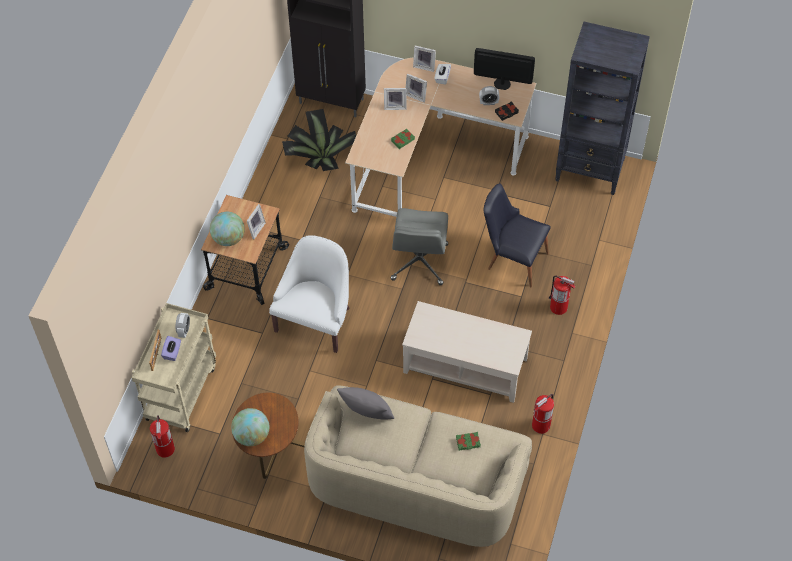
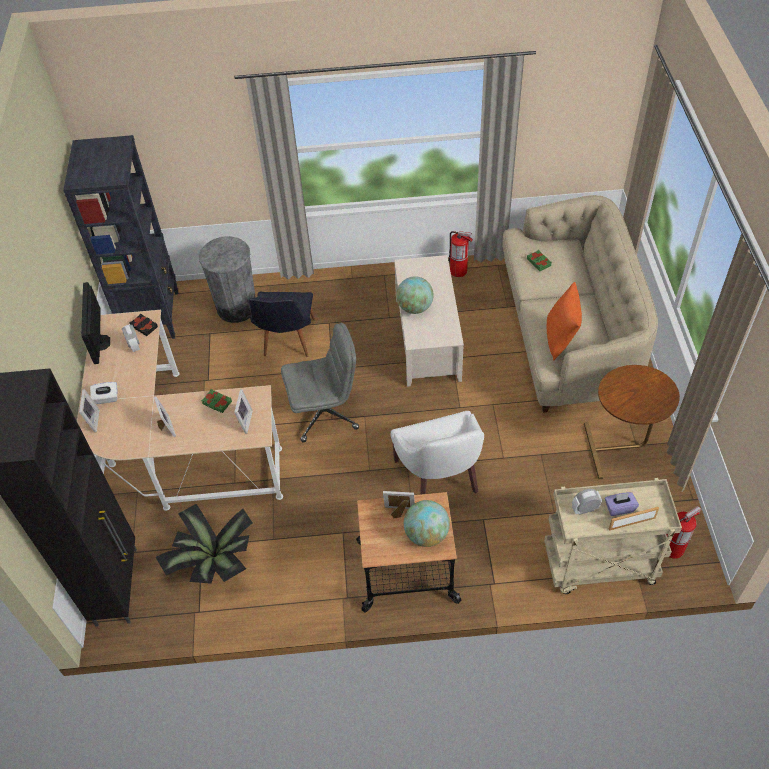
camera: 110 degrees left, 5 degrees down
(252, 435) = (659, 398): globe -> globe (415, 307)
(316, 320) = (440, 476): white armchair -> white armchair turned 105 degrees counterclockwise
(366, 415) = (560, 339): grey pillow -> orange pillow
(416, 95) = (142, 413): picture frame -> picture frame (243, 421)
(559, 307) = (328, 294): fire extinguisher -> none
(573, 233) = (237, 307): none -> grey trash can

